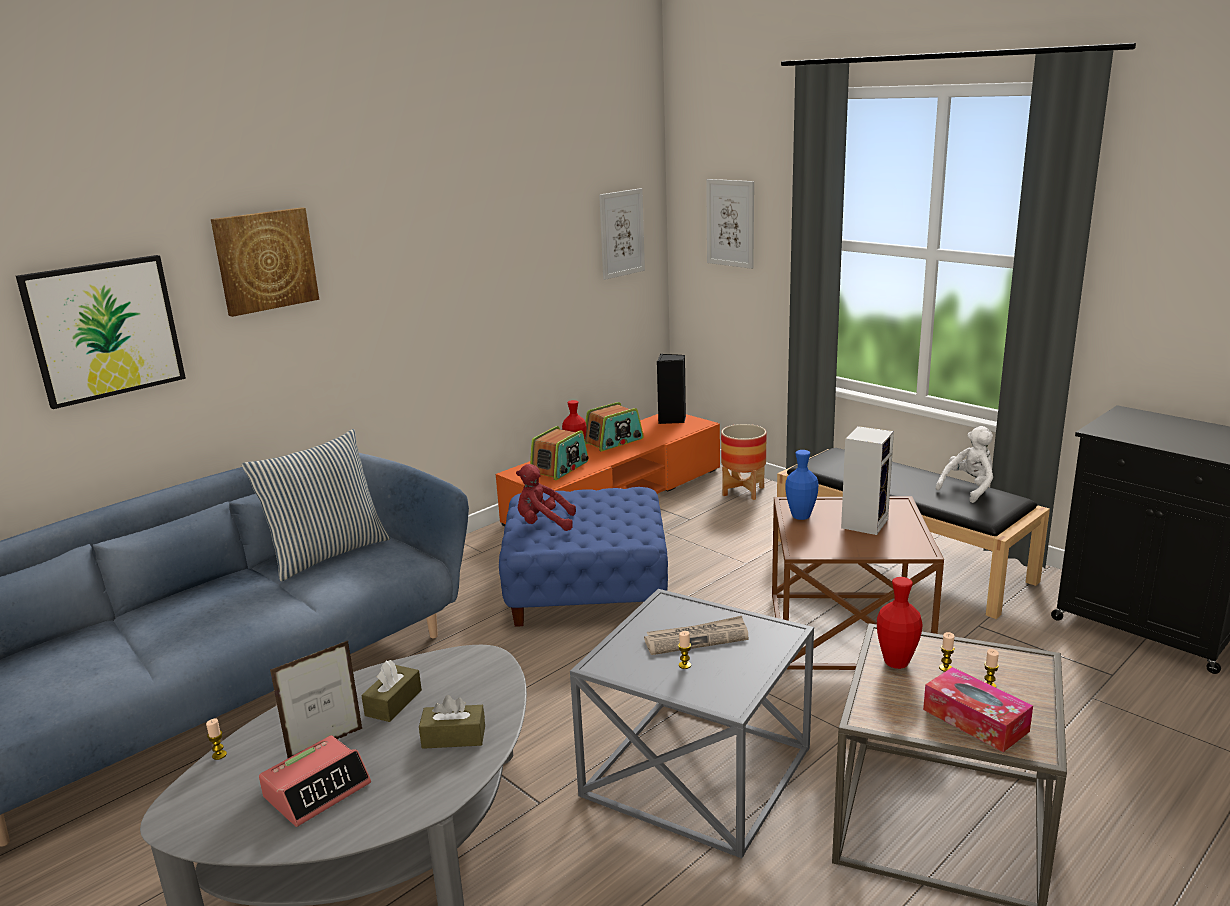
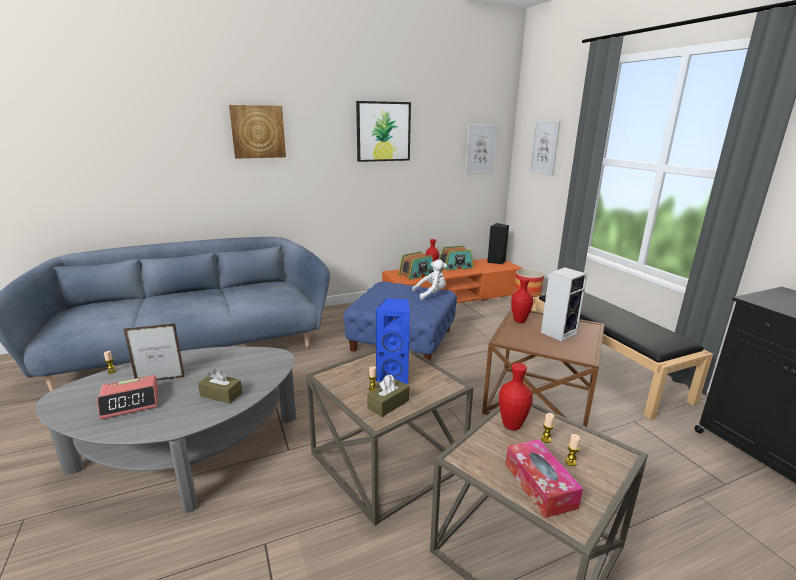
camera: 20 degrees right, 0 degrees up
(104, 329) = (167, 154): picture -> picture (383, 131)
(327, 554) = (258, 289): pillow -> none
(393, 703) = (212, 368): brown tissue box -> brown tissue box (388, 404)
(543, 524) = (379, 298): red plush toy -> none
(697, 638) = (394, 375): newspaper -> blue speaker
(697, 772) = (387, 461): grey side table -> brown side table
(801, 516) = (519, 321): blue vase -> red vase
(968, 489) = (654, 328): white plush toy -> white plush toy (431, 294)

